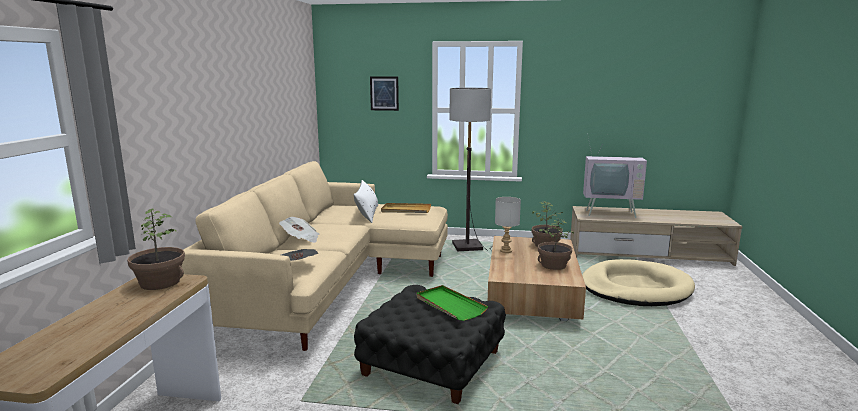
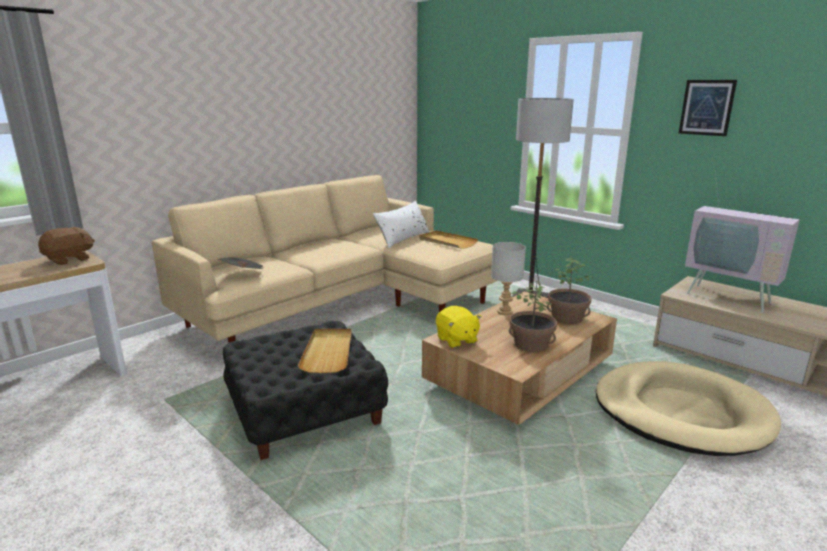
camera: 35 degrees right, 5 degrees up
(159, 283) = (69, 260): potted plant -> brown plush toy
(300, 239) = (297, 251): newspaper -> none
(384, 93) = (477, 104): picture -> picture (706, 107)
(449, 305) = (328, 352): green tray -> beige tray
(509, 275) = (456, 340): none -> yellow plush toy

